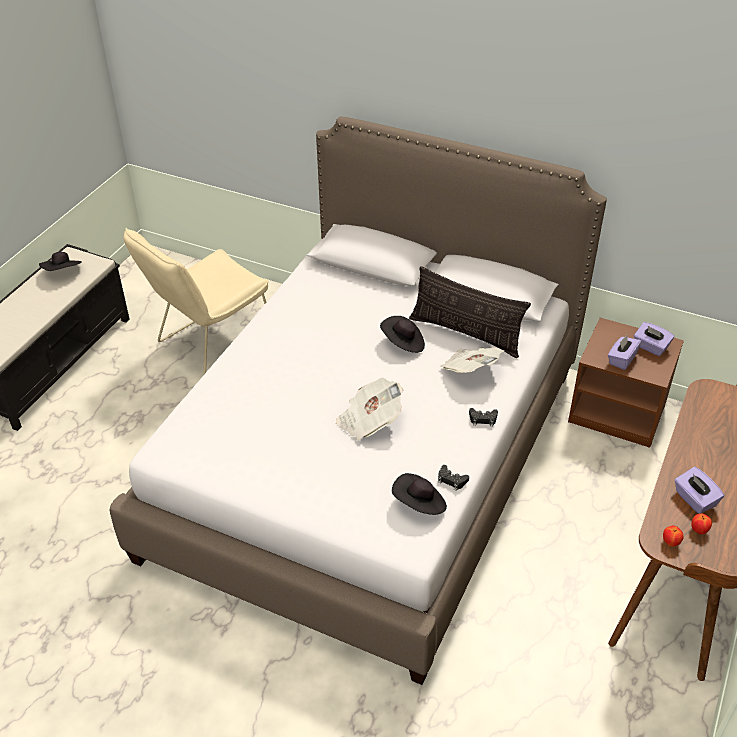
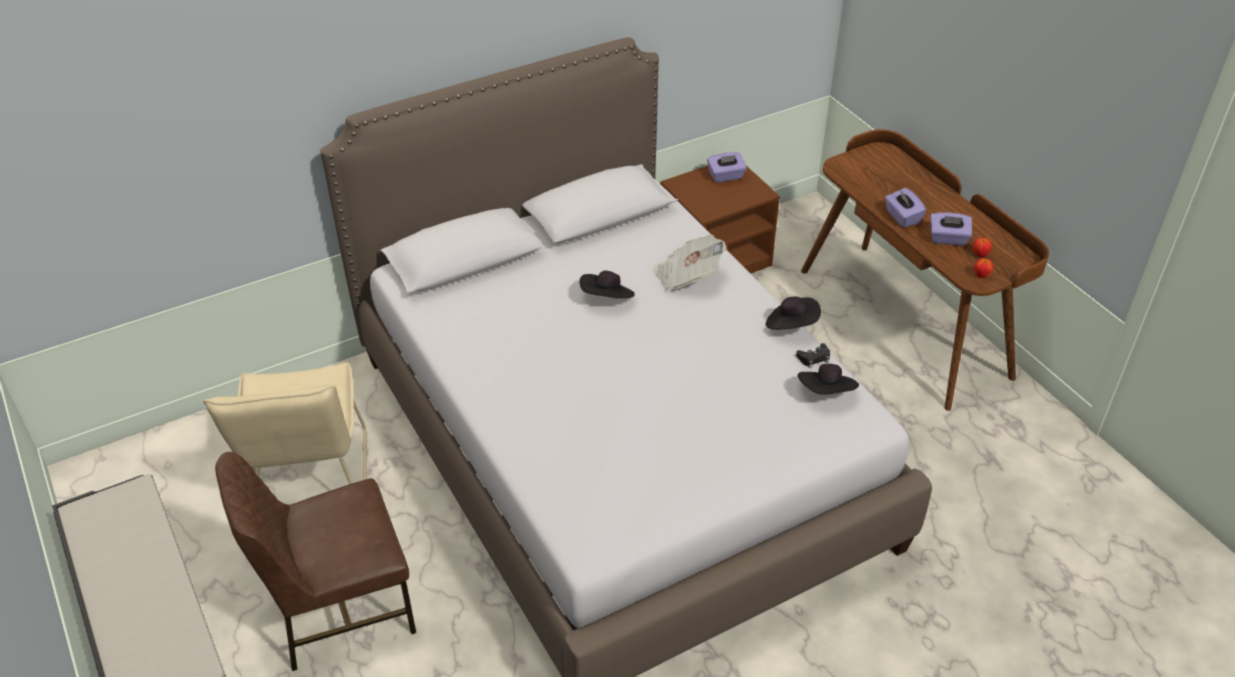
camera: 55 degrees left, 0 degrees up
(63, 272) = (110, 532): black hat -> black hat (791, 325)
(133, 407) = (338, 609): none -> brown chair
(369, 421) = (691, 373): newspaper -> none
(466, 333) = (635, 253): pillow -> none
(483, 419) = (757, 301): black game controller -> none
(622, 359) = (724, 199): purple tissue box -> purple tissue box (902, 217)

